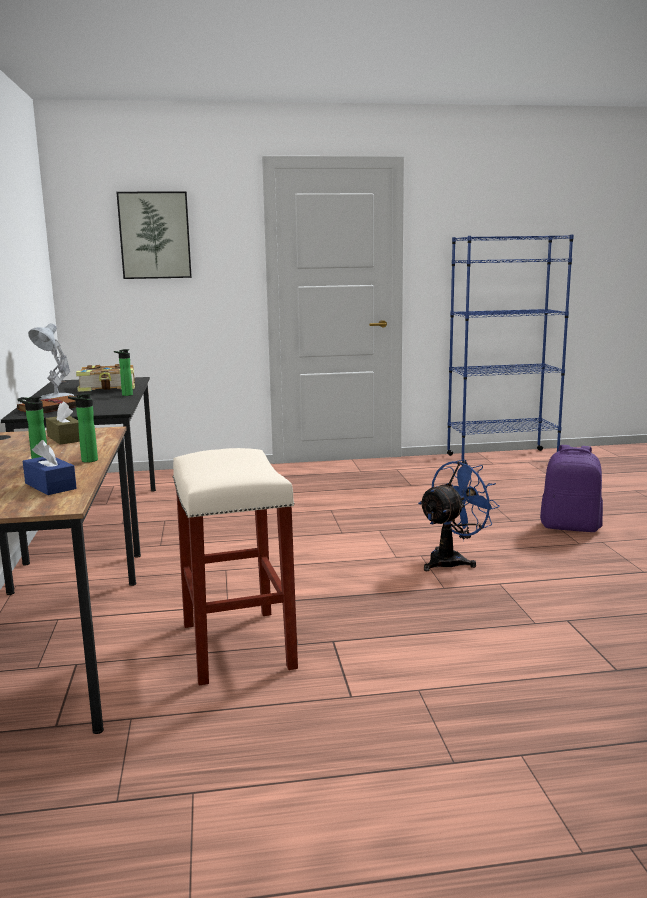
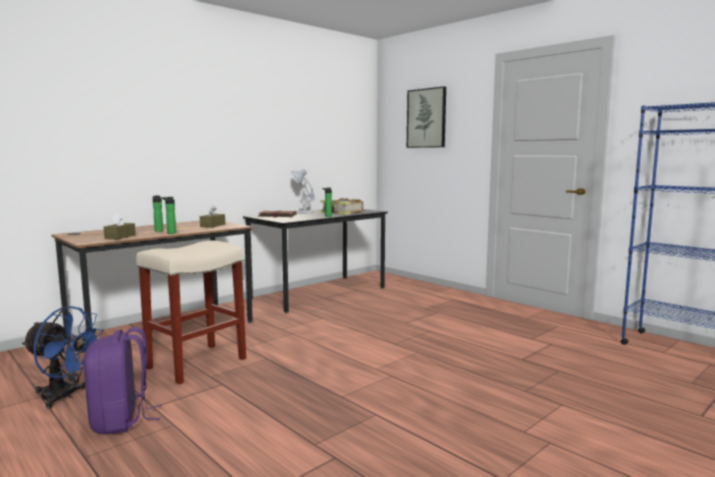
camera: 55 degrees right, 5 degrees down
(50, 486) = (120, 237): blue tissue box -> brown tissue box
(452, 560) = (397, 387): blue fan -> blue fan (65, 396)
(570, 527) = (561, 419): purple backpack -> purple backpack (121, 420)

